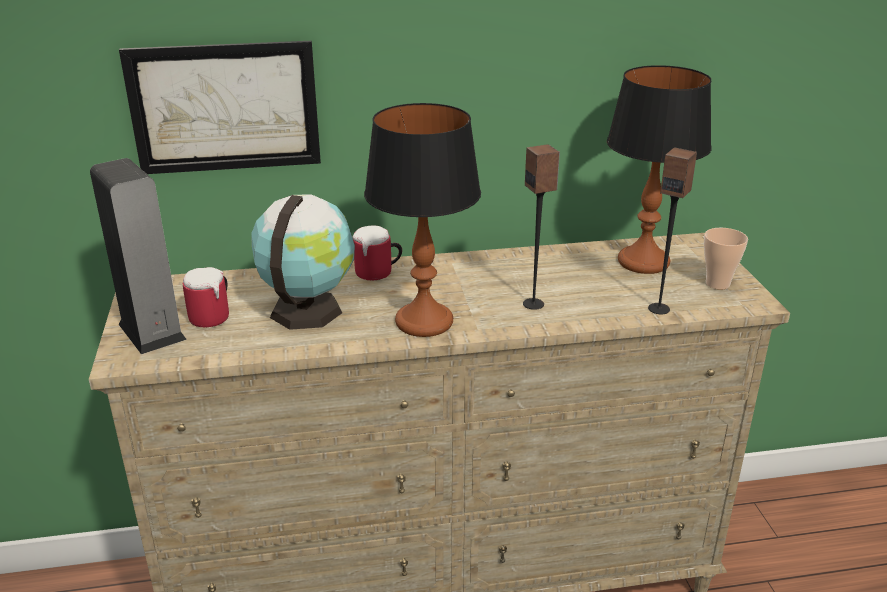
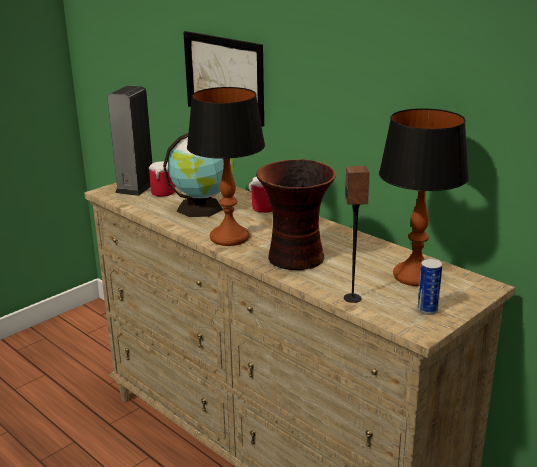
camera: 55 degrees right, 5 degrees down
(534, 304) = (296, 259): speaker -> vase
(717, 284) = (427, 310): cup -> can

